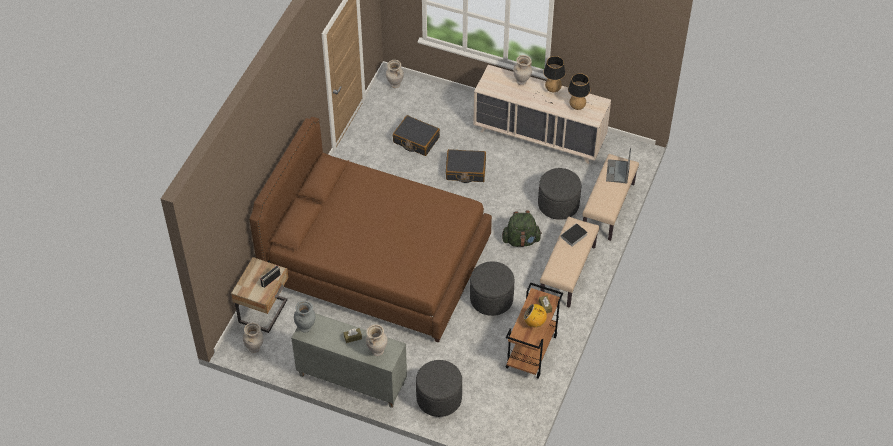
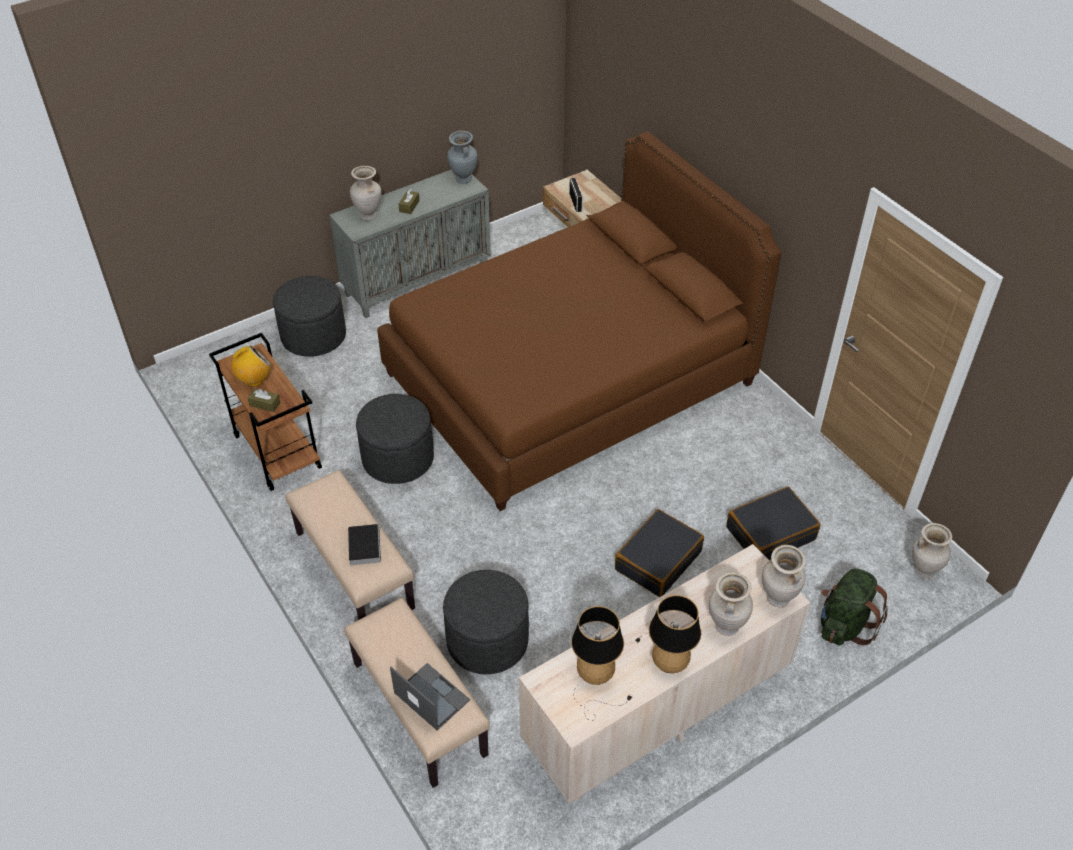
camera: 125 degrees right, 5 degrees down
(255, 348) = (537, 230): beige vase -> beige vase (777, 599)
(521, 240) = (463, 549): green backpack -> green backpack (844, 624)

